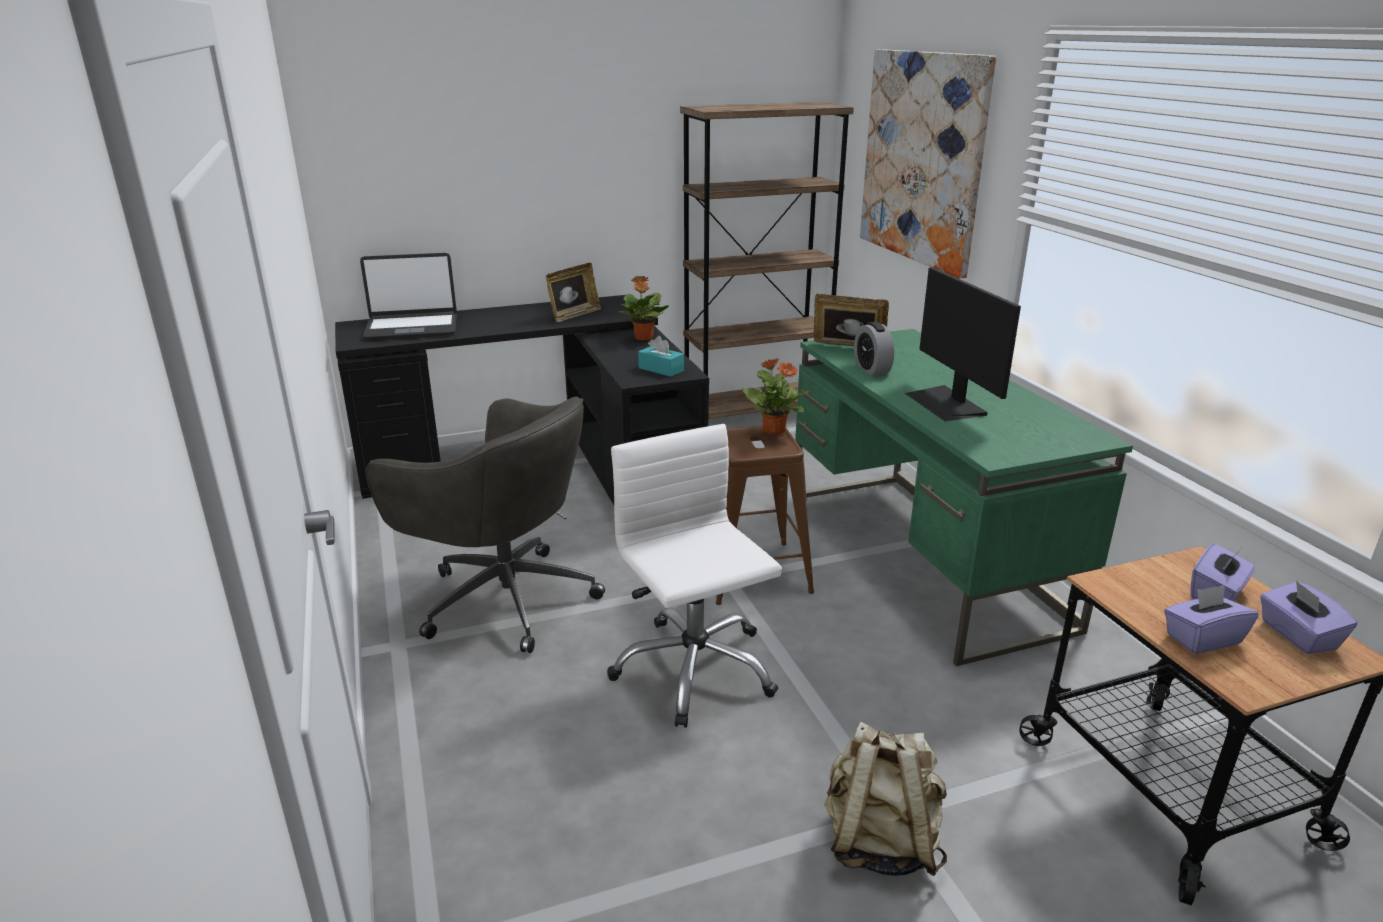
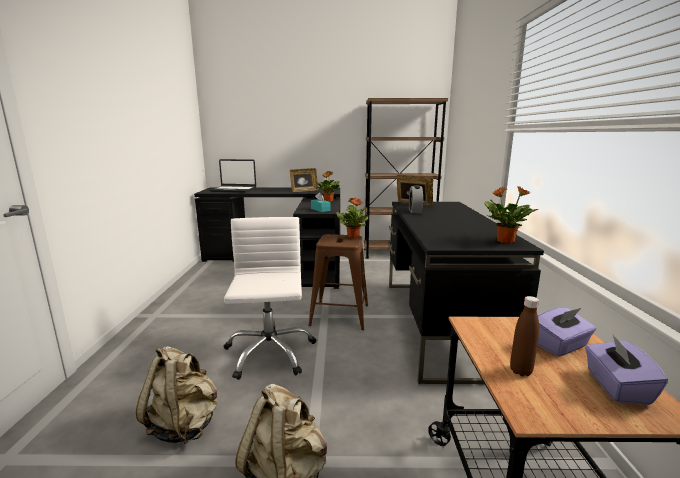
camera: 20 degrees right, 10 degrees down
(504, 598) = (215, 305): grey office chair -> none
(670, 818) = (184, 425): none -> beige backpack
(922, 158) = (474, 115): picture -> none
(922, 558) = (439, 325): green desk -> black desk
(947, 404) = (439, 225): monitor -> none
(1070, 433) = (504, 241): none -> potted plant
(1202, 639) = (520, 371): purple tissue box -> brown bottle

